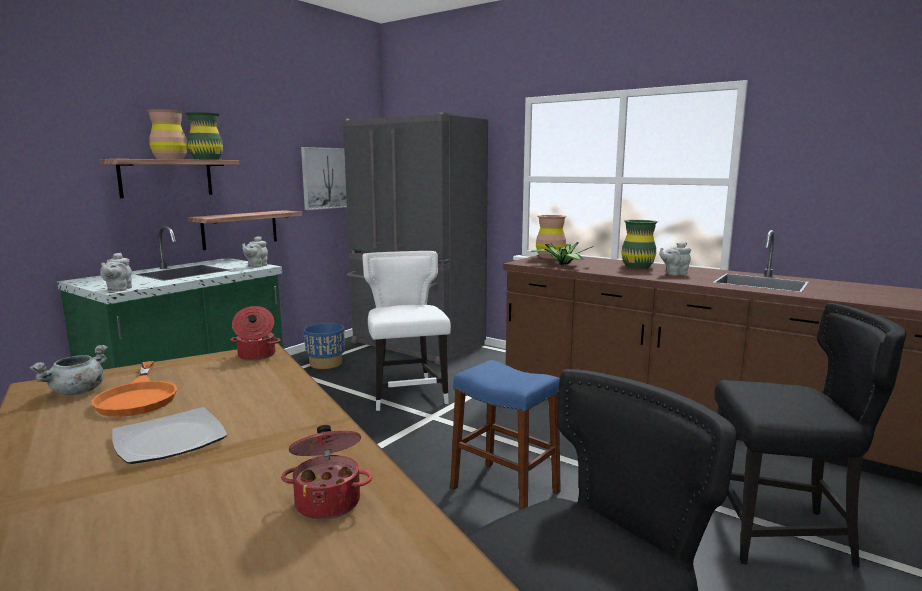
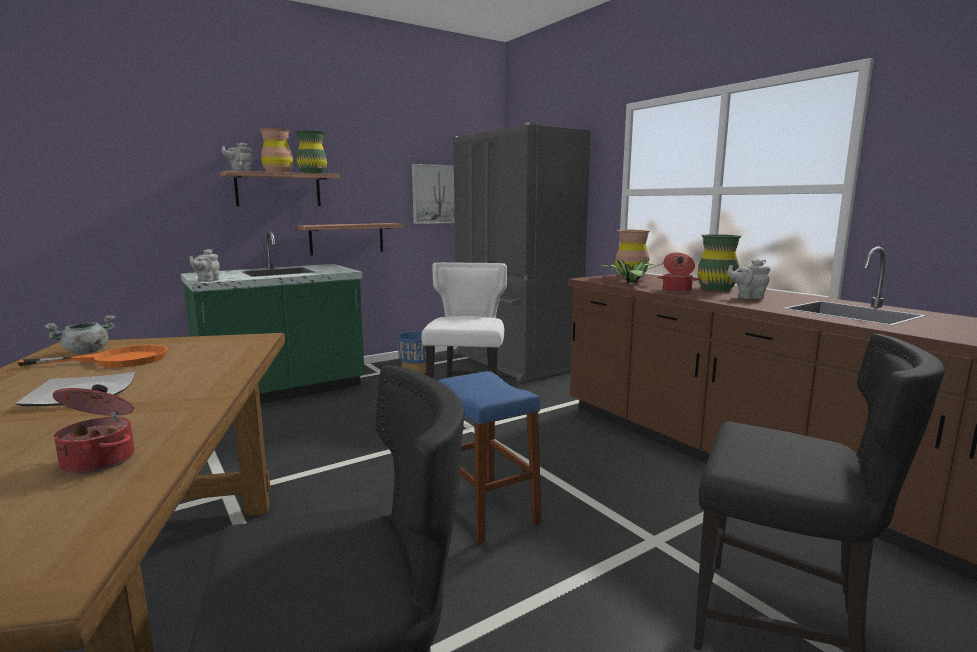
camera: 20 degrees right, 0 degrees up
(138, 396) = (117, 360): orange frying pan -> orange frying pan turned 105 degrees counterclockwise
(256, 266) = (341, 270): grey teapot -> grey teapot (240, 171)
(256, 356) = (249, 340): cooking pot -> cooking pot (676, 290)

